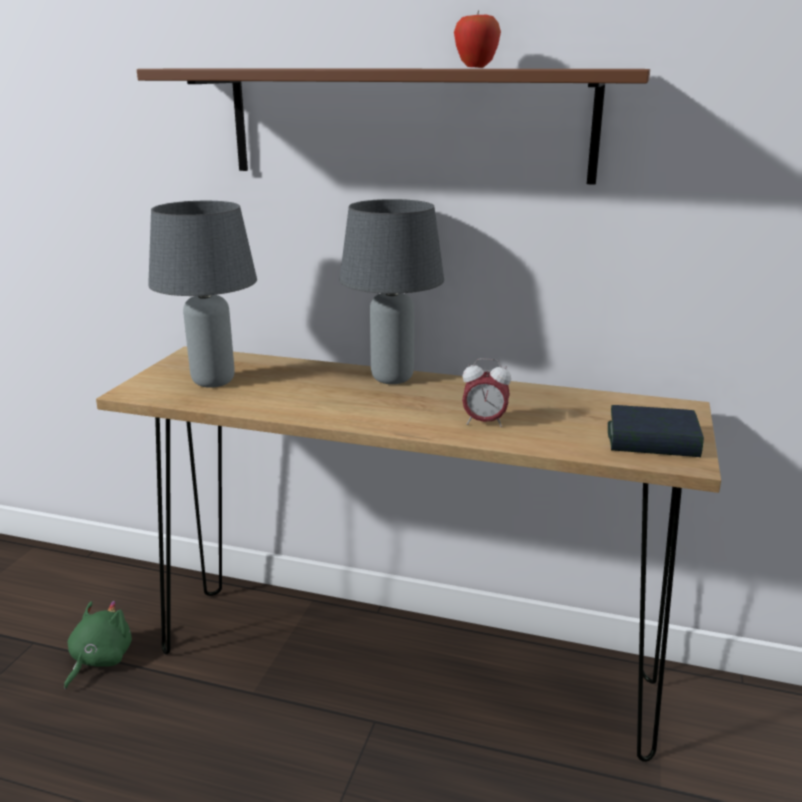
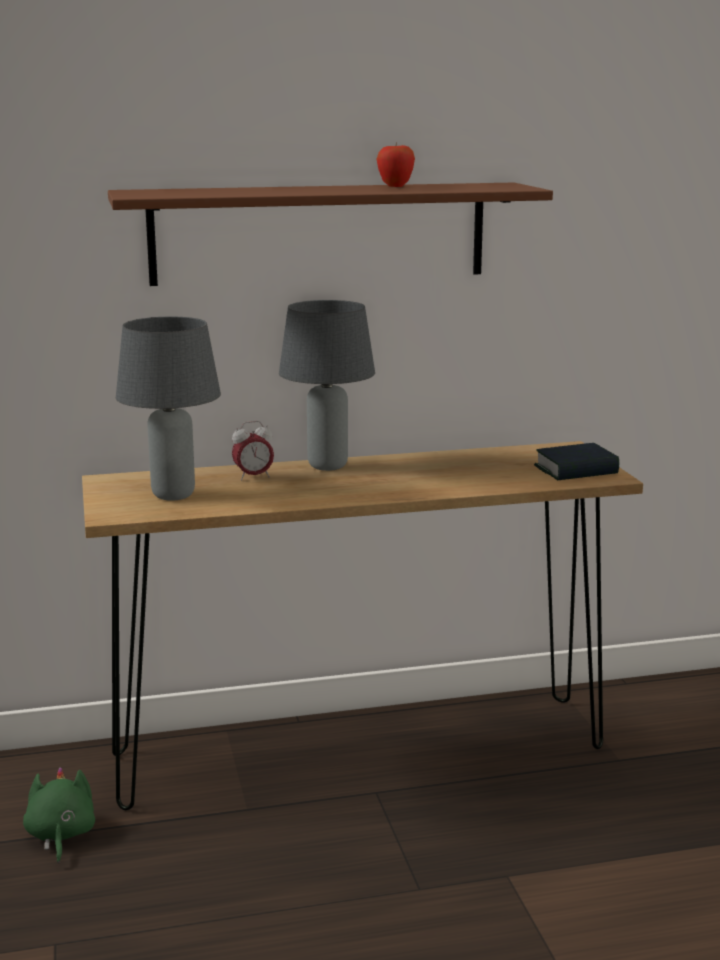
camera: 30 degrees left, 5 degrees down
(484, 422) = (448, 481): alarm clock -> alarm clock (253, 477)

